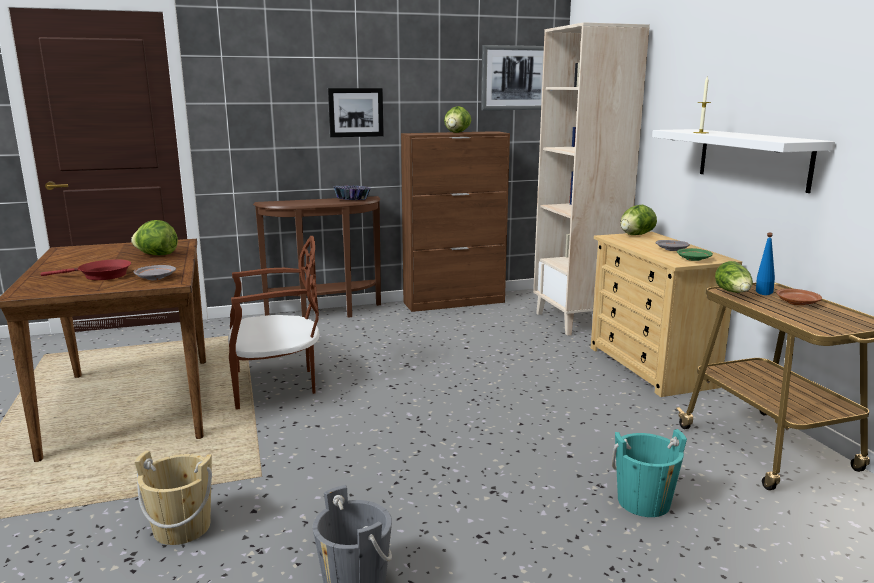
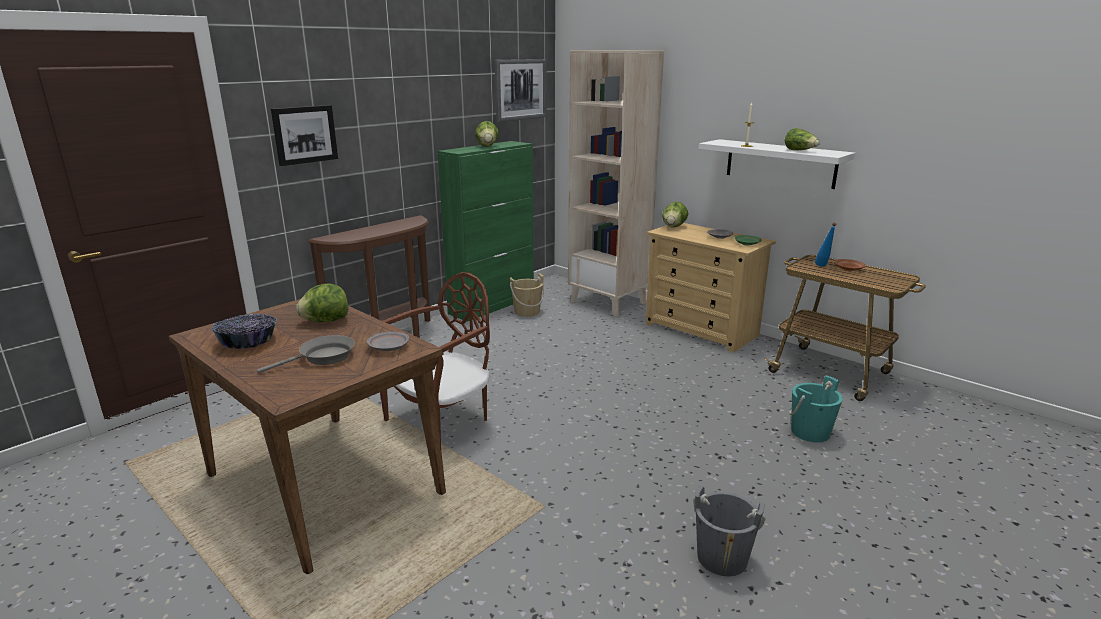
camera: 30 degrees left, 5 degrees up
(100, 275) = (323, 358): red frying pan -> grey frying pan
(182, 528) = (542, 573): beige bucket -> beige bucket (527, 312)
(352, 199) = (406, 222): bowl -> bowl (248, 341)
(355, 112) = (395, 133): picture -> picture (304, 134)
(454, 302) = (492, 304): brown cabinet -> green cabinet
(734, 293) = (807, 268): lettuce -> lettuce (800, 151)

